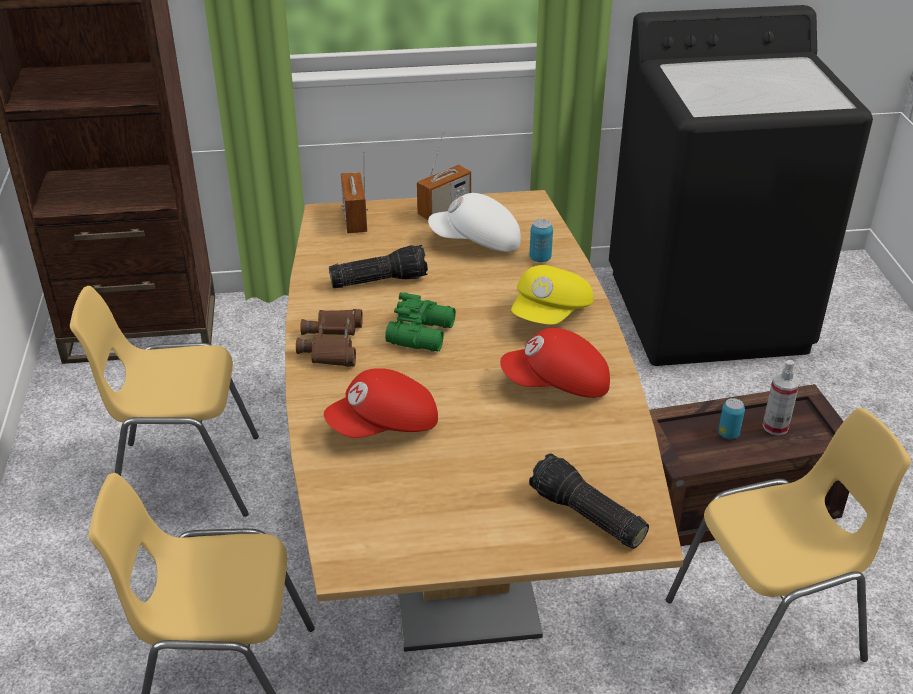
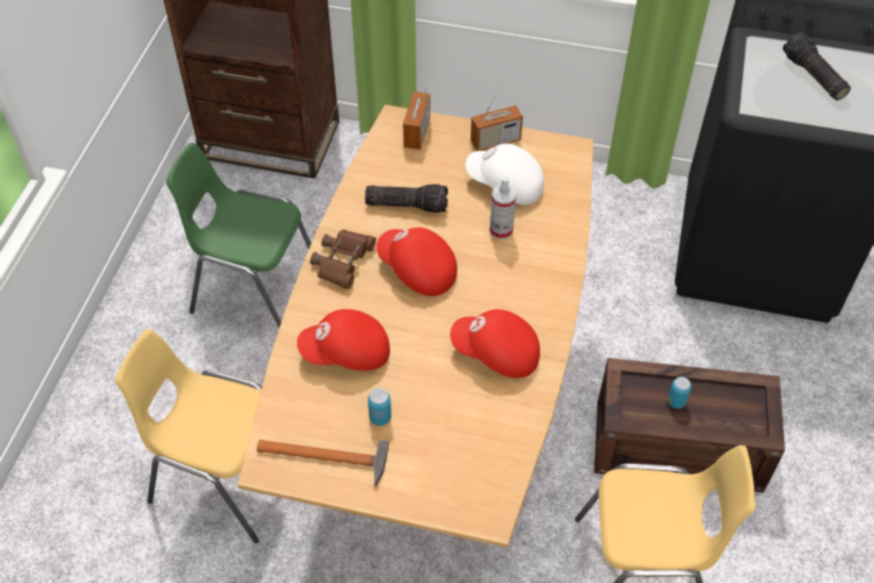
camera: 20 degrees right, 15 degrees up
(184, 476) = (255, 292): yellow chair -> green chair
(420, 534) = (329, 458): none -> hammer
(423, 333) = (417, 270): green binoculars -> red cap
(540, 258) = (549, 217): can -> can (380, 417)
(551, 314) = (528, 280): yellow cap -> none
(585, 516) = (454, 482): flashlight -> flashlight (812, 76)
(775, 426) = (720, 407): spray bottle -> spray bottle (501, 230)

